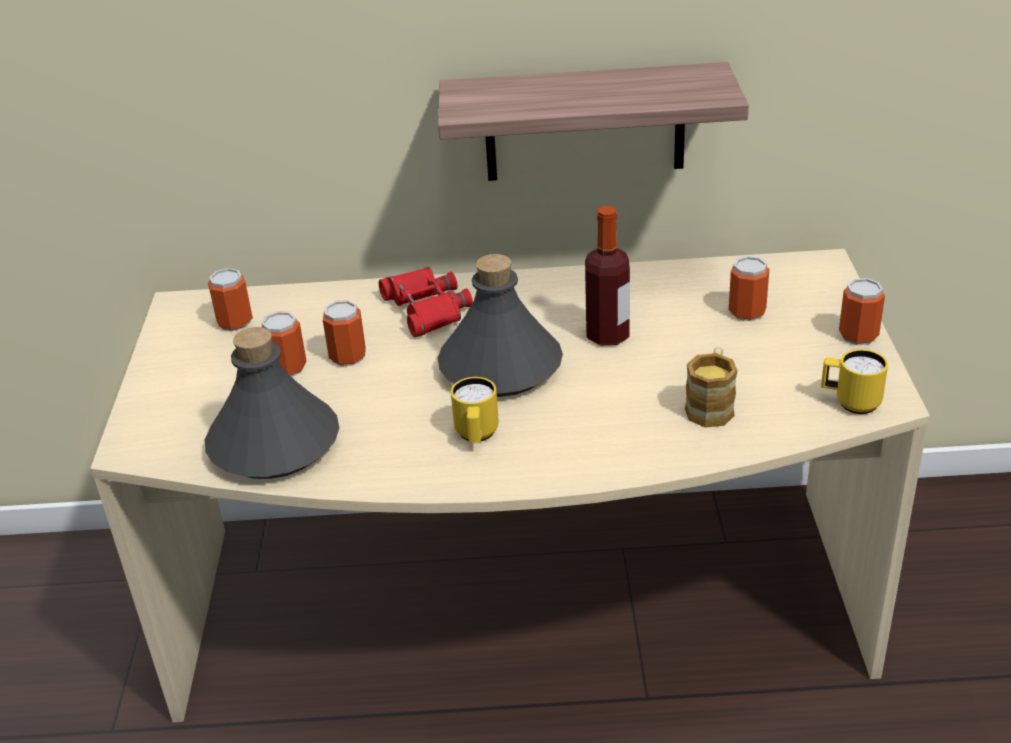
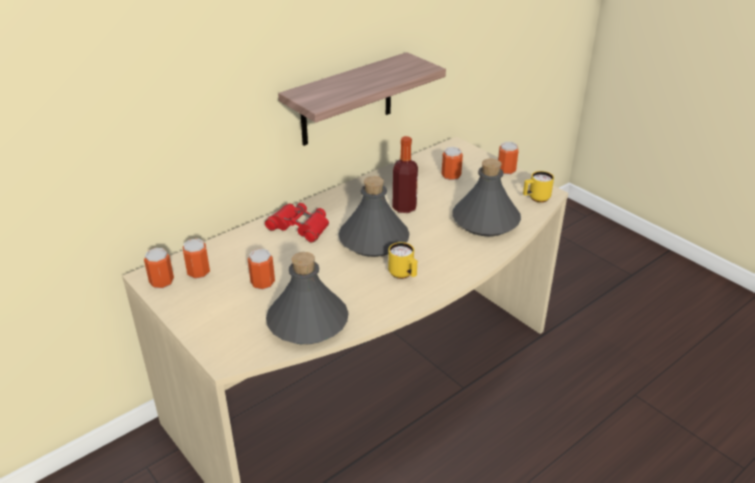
camera: 40 degrees left, 0 degrees up
(348, 356) = (289, 265): can -> can (162, 282)
(711, 405) = (485, 221): mug -> grey bottle

